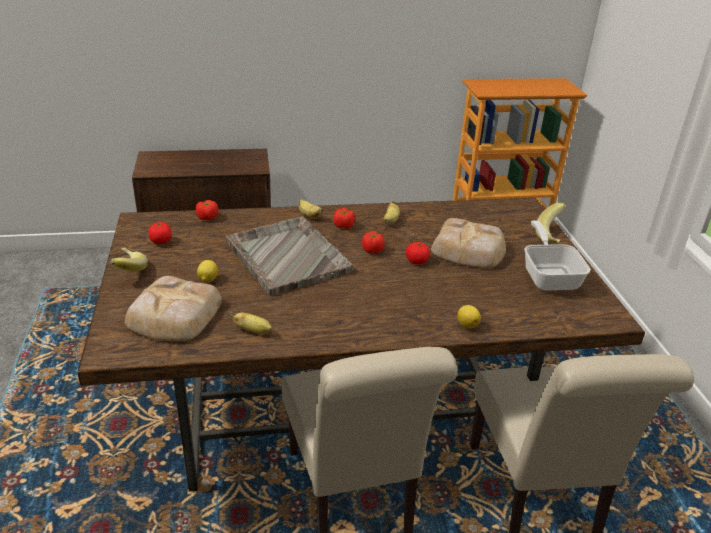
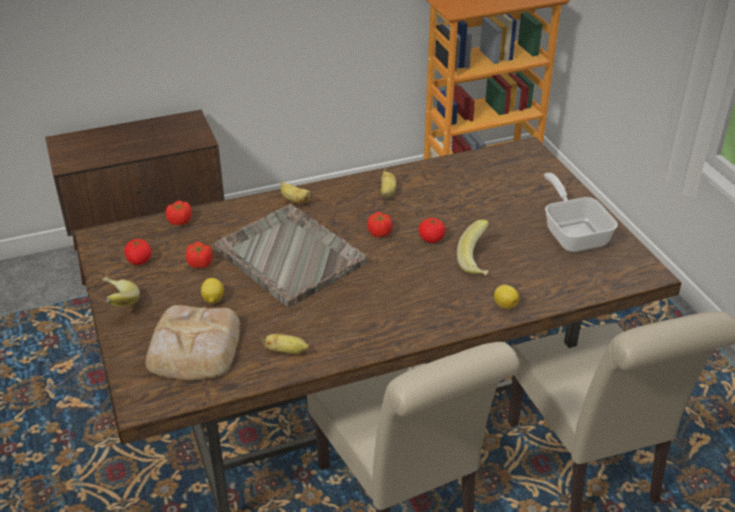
camera: 10 degrees left, 5 degrees up
(344, 226) = (338, 207): tomato -> tomato (200, 263)
(469, 250) = (482, 215): bread -> none
(552, 235) = (565, 183): banana -> banana (478, 262)

